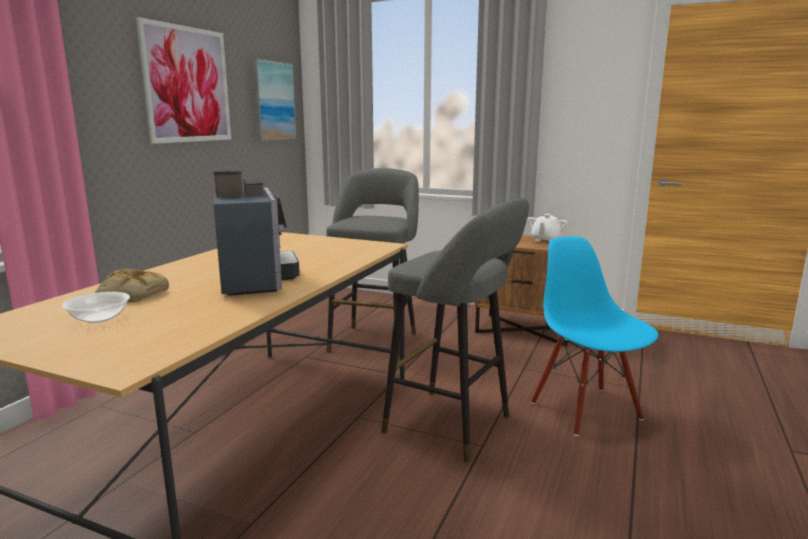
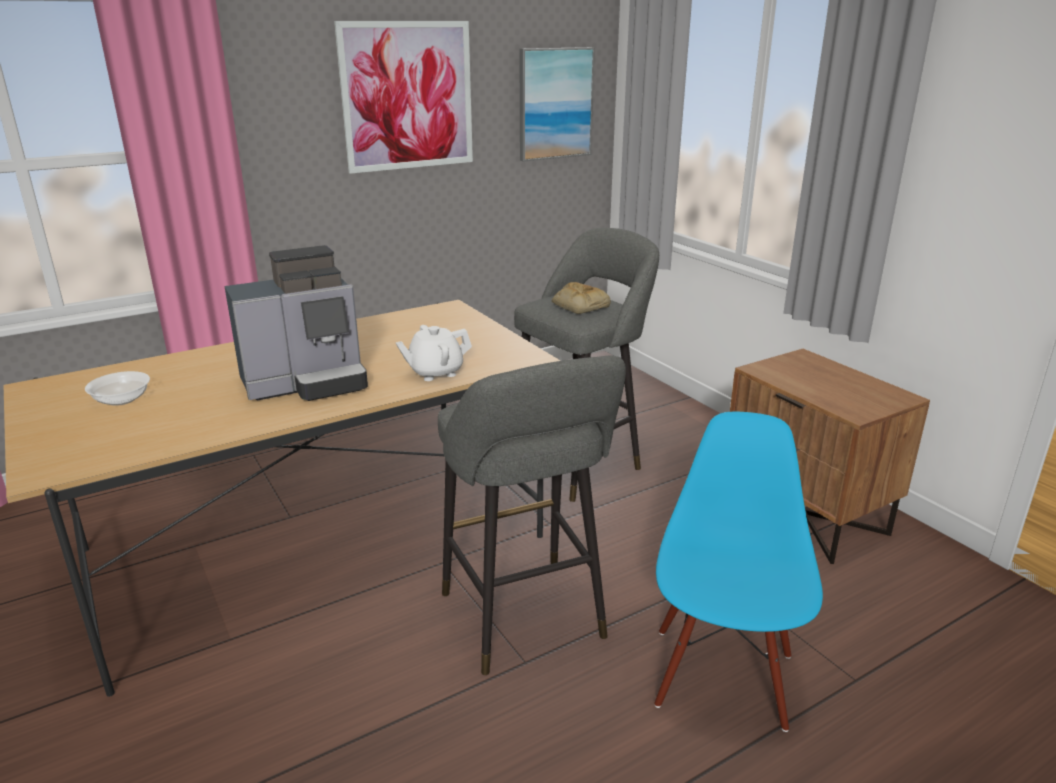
camera: 35 degrees right, 10 degrees up
(131, 294) = (188, 373): bread -> bread (579, 305)
(256, 280) = (307, 383): coffee machine -> coffee machine turned 45 degrees clockwise
(545, 240) = (856, 386): white teapot -> white teapot (435, 372)

